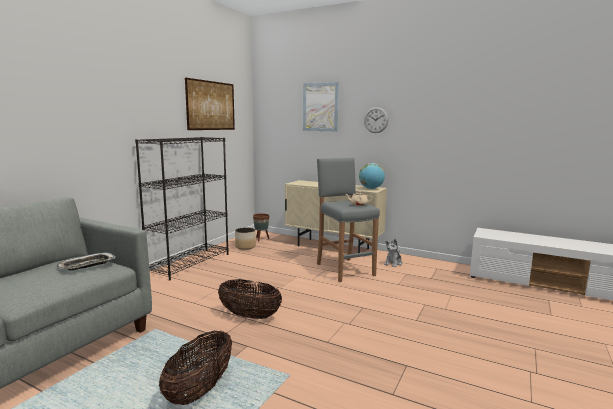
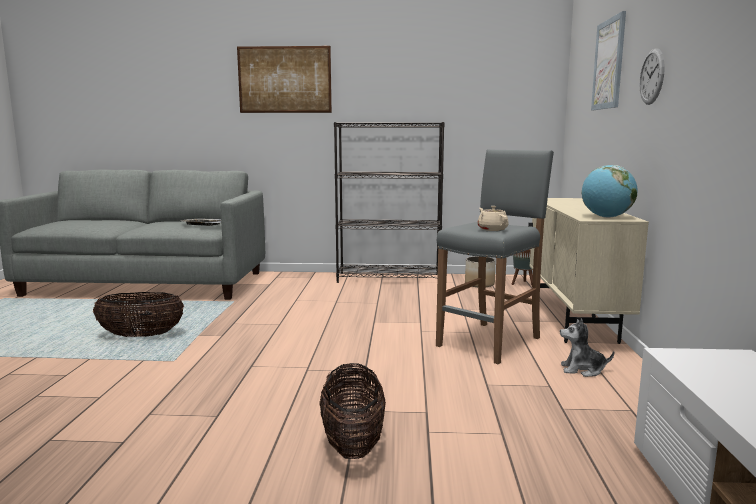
camera: 65 degrees right, 0 degrees up
(211, 105) = (468, 80): picture -> picture (284, 79)
(249, 316) = (285, 324): basket -> basket (353, 443)

